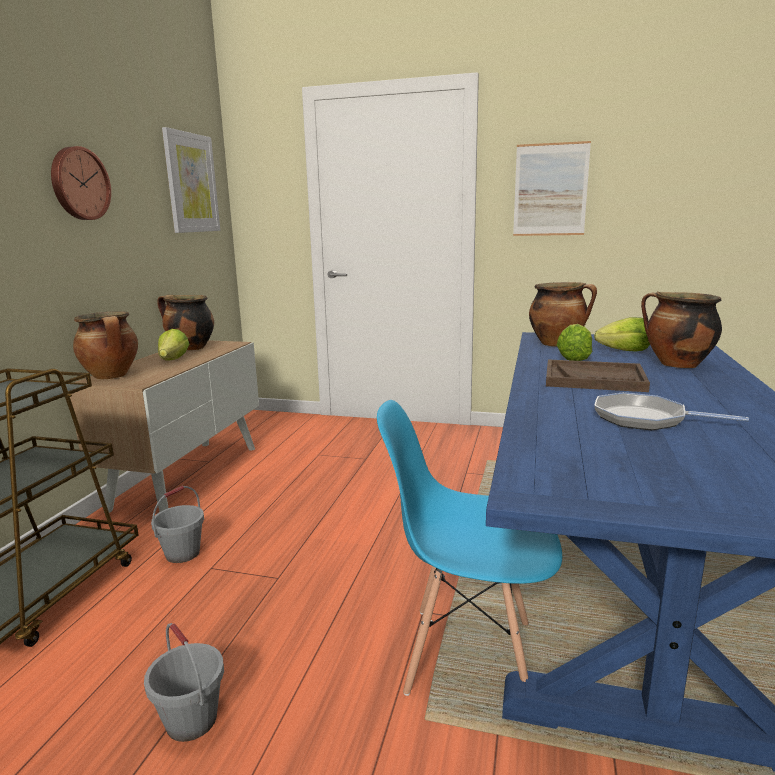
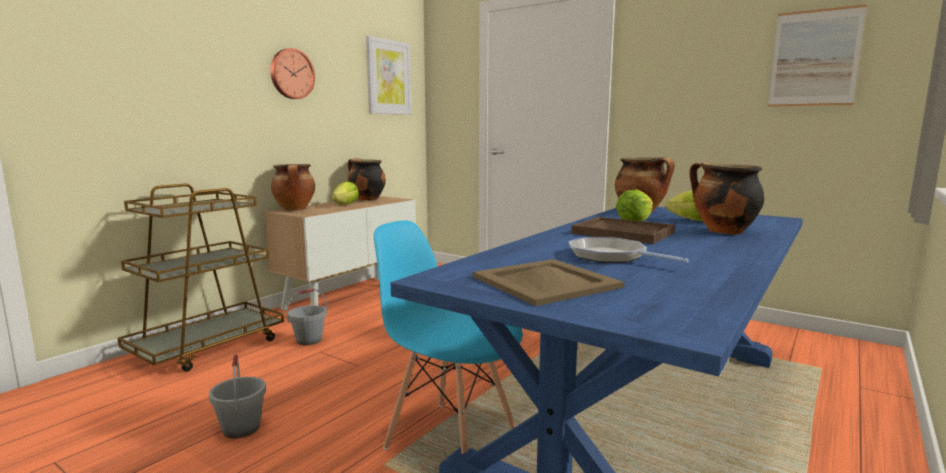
camera: 20 degrees right, 5 degrees down
(550, 190) = (675, 79): picture -> picture (814, 58)
(652, 473) = (546, 281): none -> beige tray

